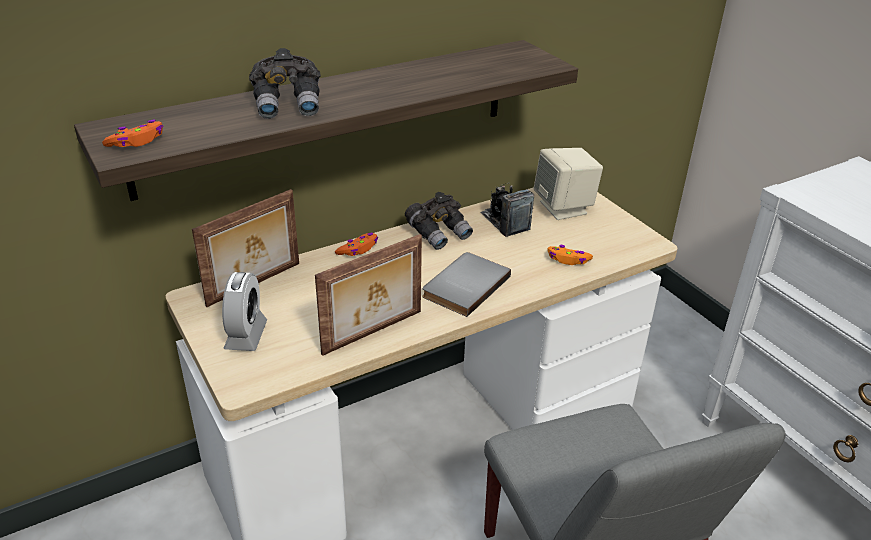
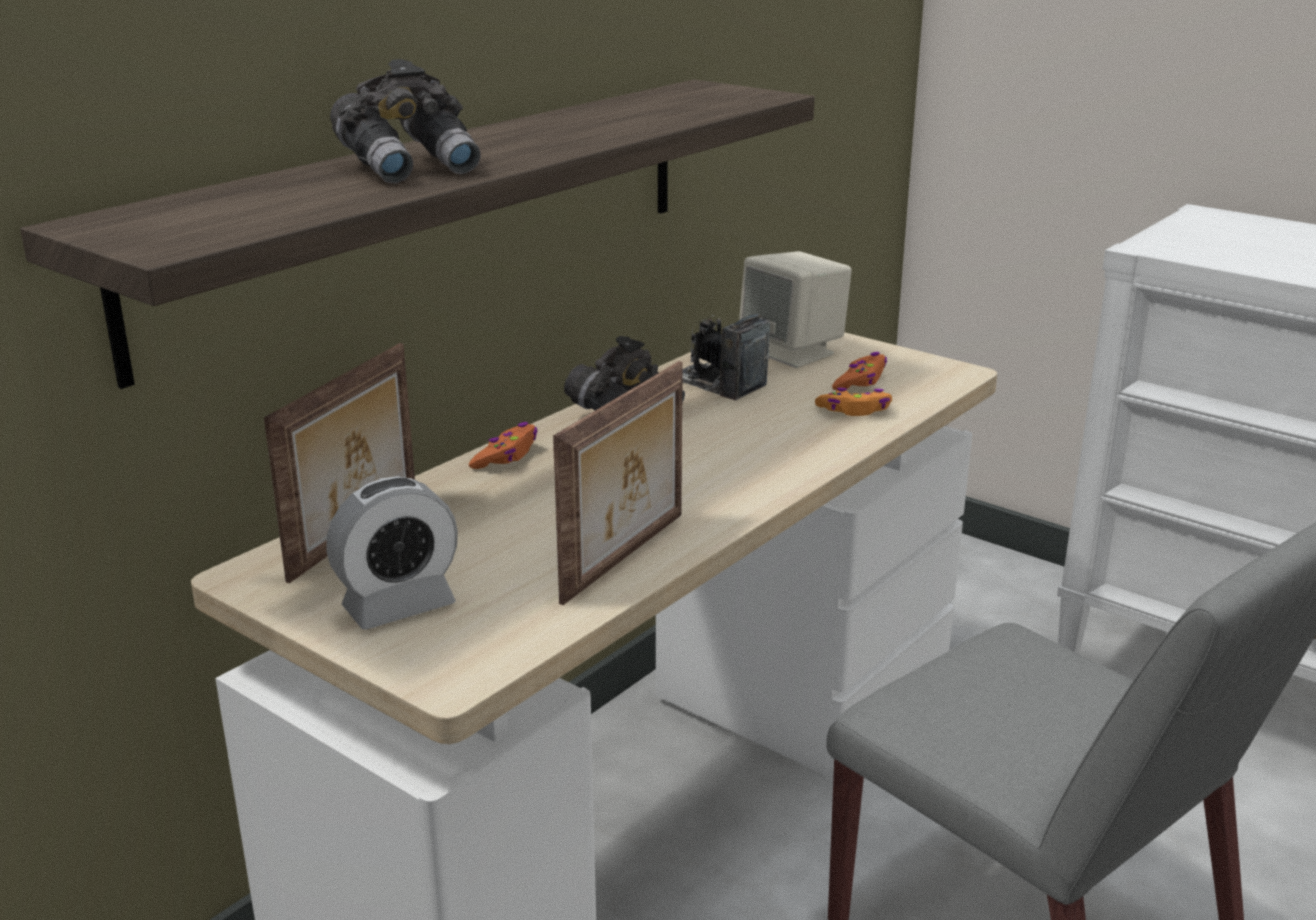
camera: 20 degrees left, 10 degrees down
(137, 141) = (182, 230): orange game controller -> orange game controller (860, 381)
(246, 335) = (399, 606): alarm clock -> alarm clock turned 75 degrees clockwise
(463, 285) = (722, 470): grey book -> none

